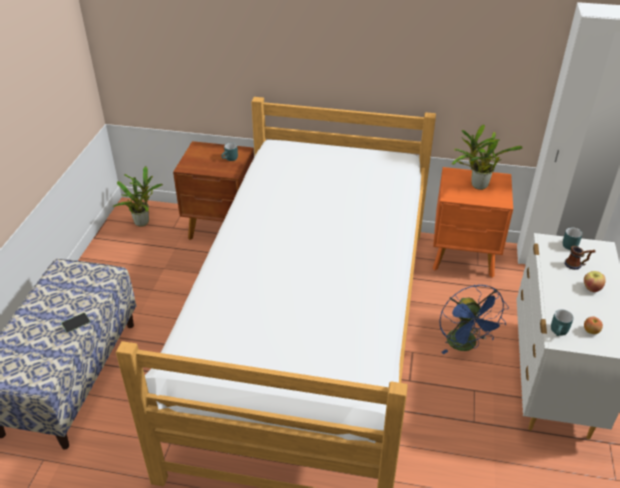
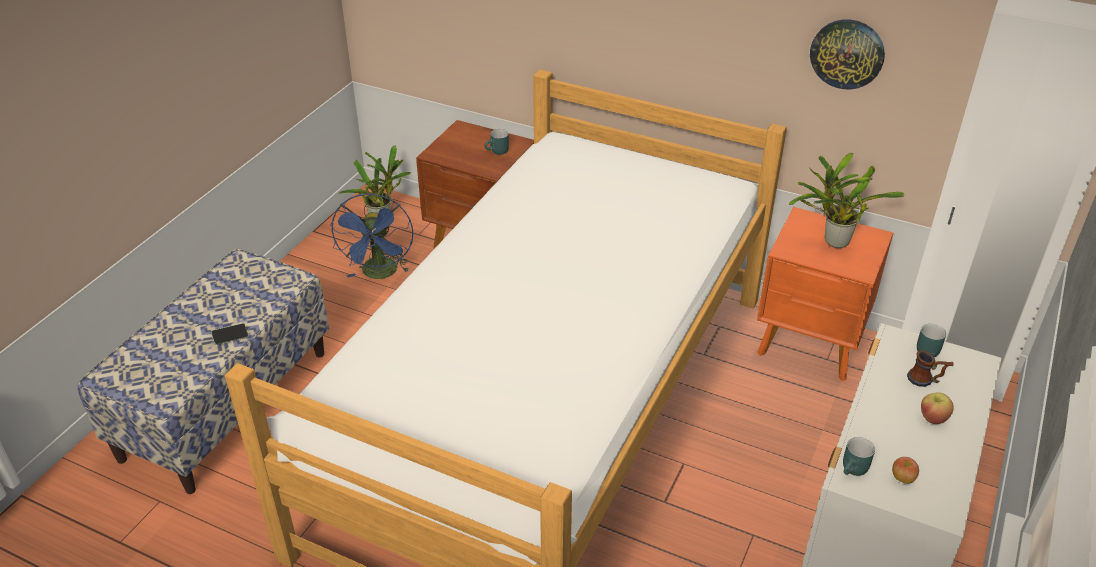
camera: 15 degrees right, 0 degrees up
(465, 345) = (764, 470): blue fan -> blue fan (380, 274)
(474, 58) = (847, 53): none -> wall clock

